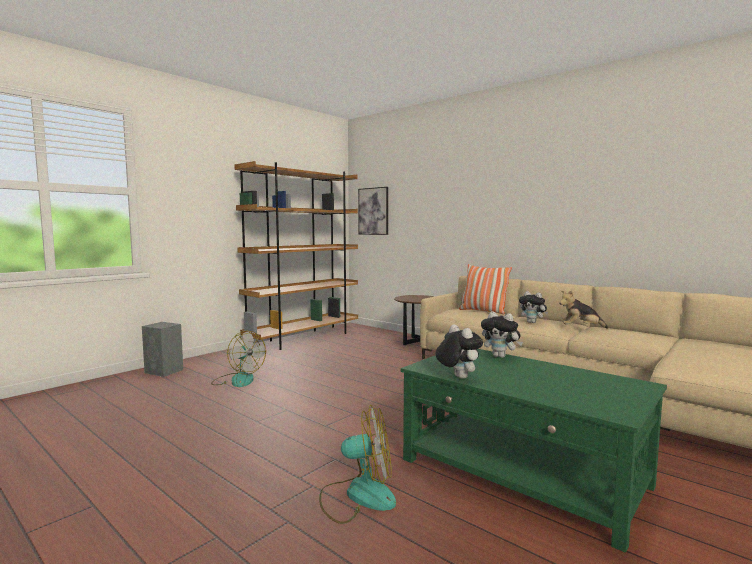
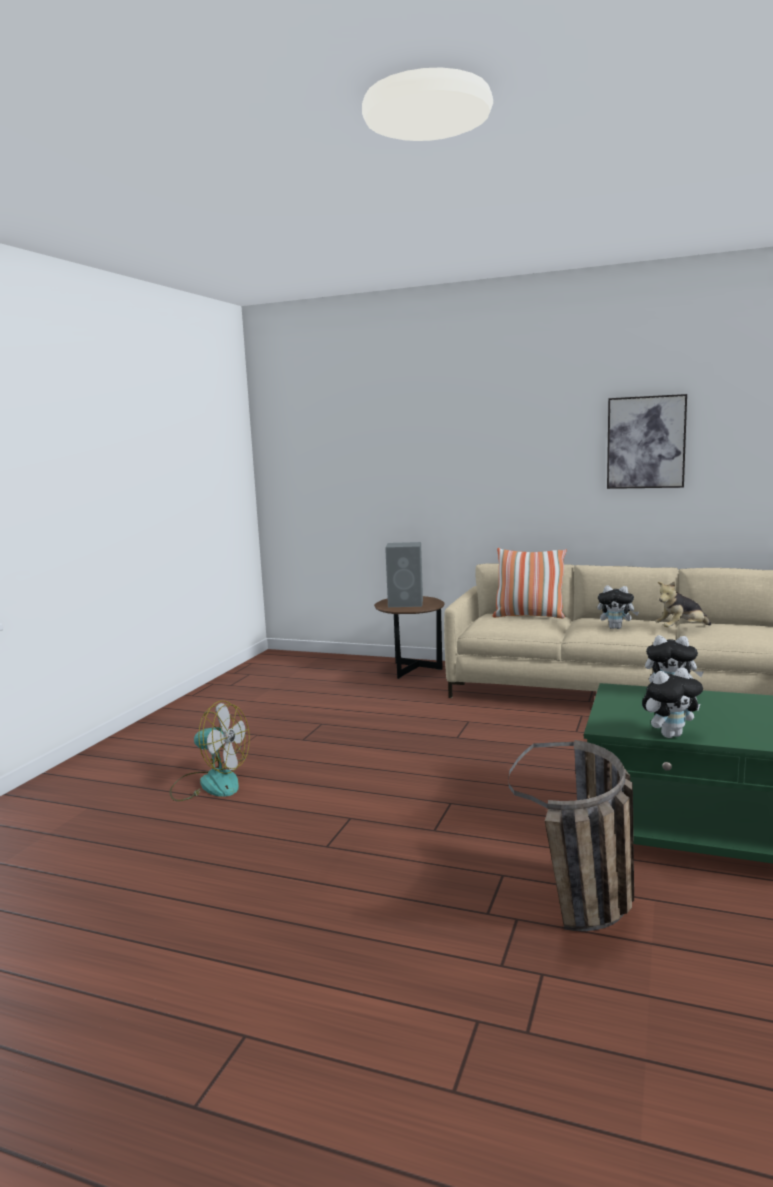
camera: 20 degrees left, 5 degrees up
(164, 371) = (57, 793): grey speaker -> grey speaker (406, 603)
(304, 338) = (228, 690): brown bookcase -> none
(358, 496) = (586, 916): fan -> basket
(373, 211) = (305, 464): picture -> picture (646, 442)
(457, 377) = (670, 735): plush toy -> plush toy turned 120 degrees clockwise

